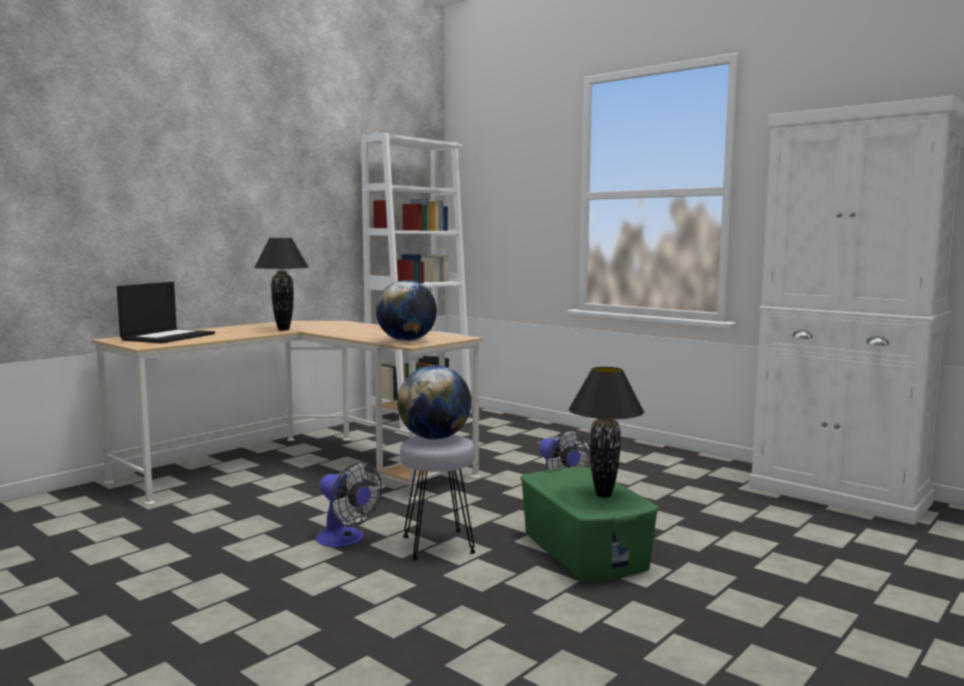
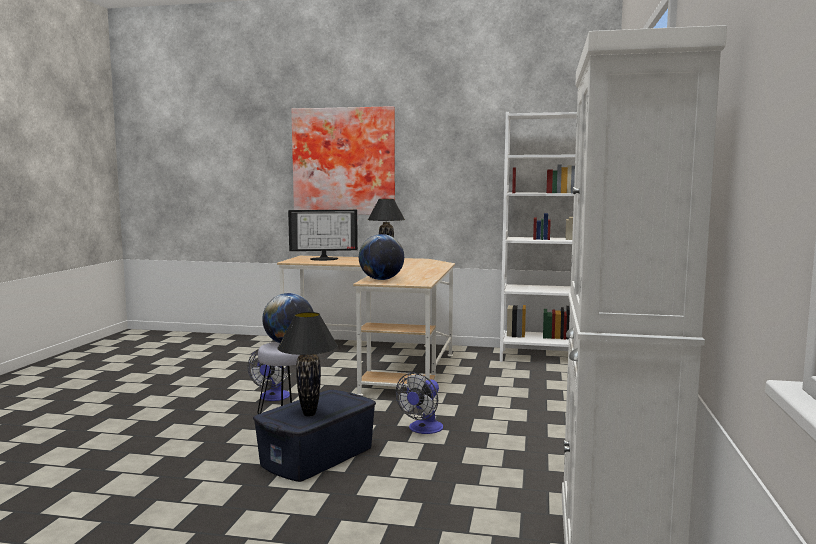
camera: 60 degrees right, 0 degrees up
(156, 181) = (344, 161): none -> picture
(168, 337) = (324, 258): laptop -> monitor
(584, 550) = (318, 456): green storage box -> blue storage box

